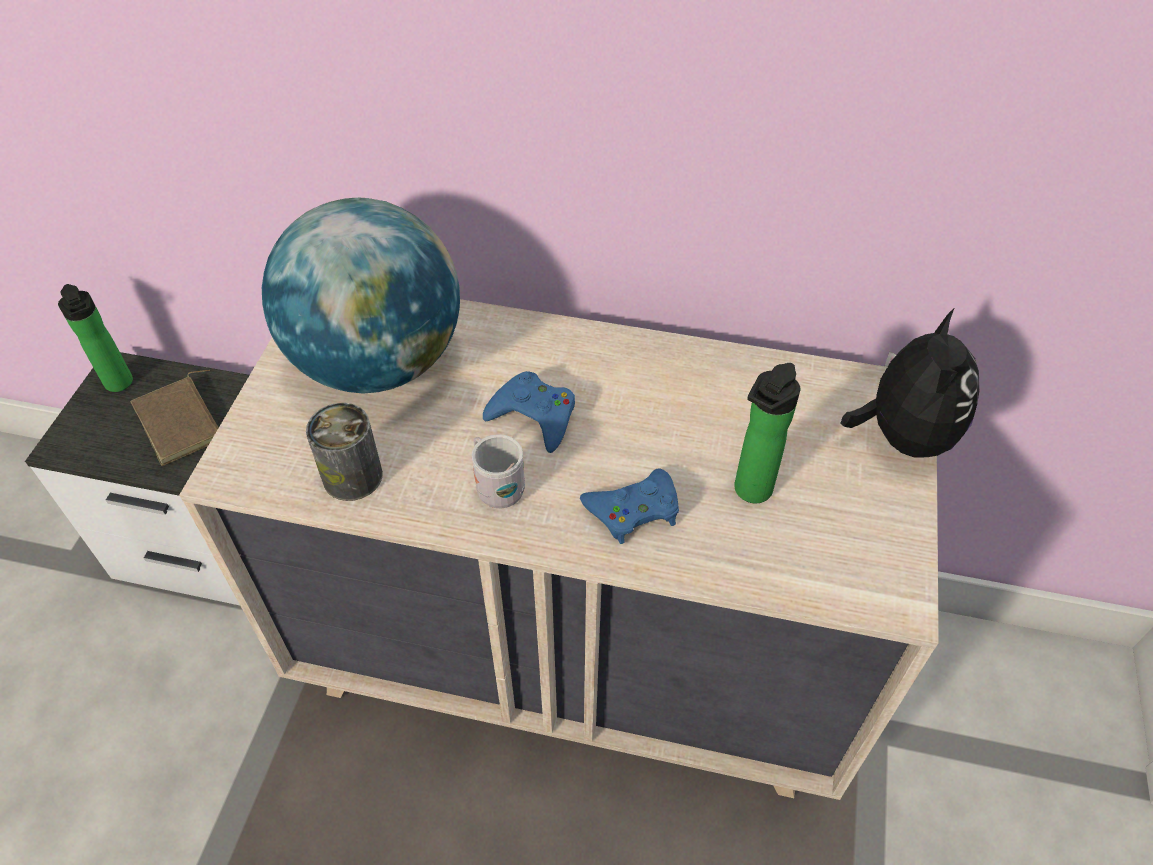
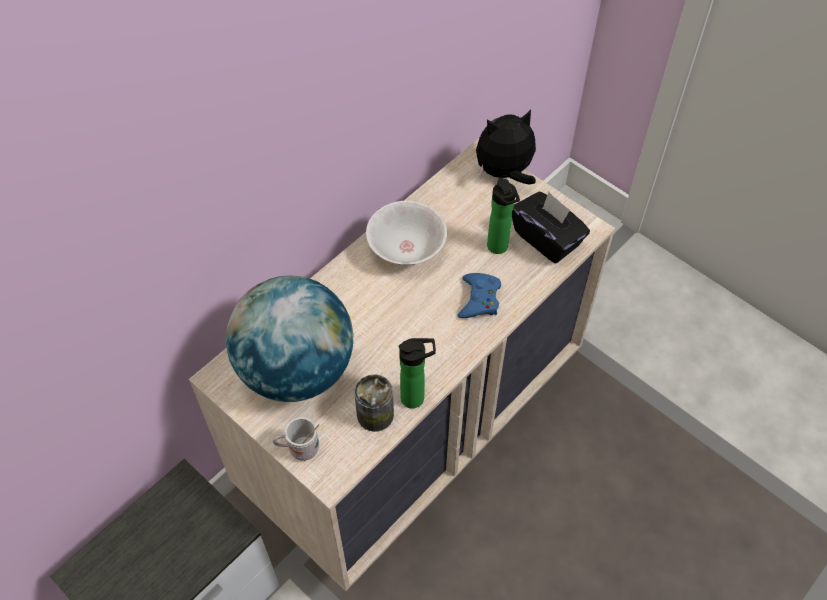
camera: 60 degrees left, 5 degrees up
(120, 385) = (96, 575): bottle -> bottle (416, 398)
(182, 423) = (167, 543): brown book -> none
(496, 487) = (427, 351): white mug -> white mug (299, 449)
(534, 416) = (390, 312): blue game controller -> none
(655, 384) = (406, 250): none -> white bowl
(824, 549) = (547, 239): none -> black tissue box
(902, 435) = (504, 173): plush toy -> plush toy turned 60 degrees counterclockwise

